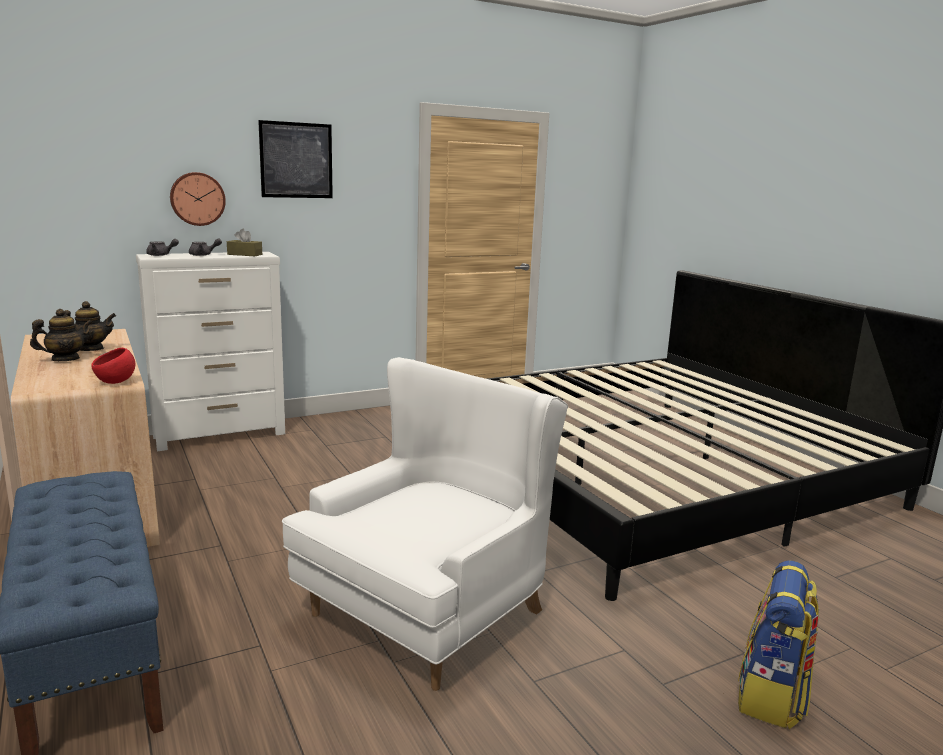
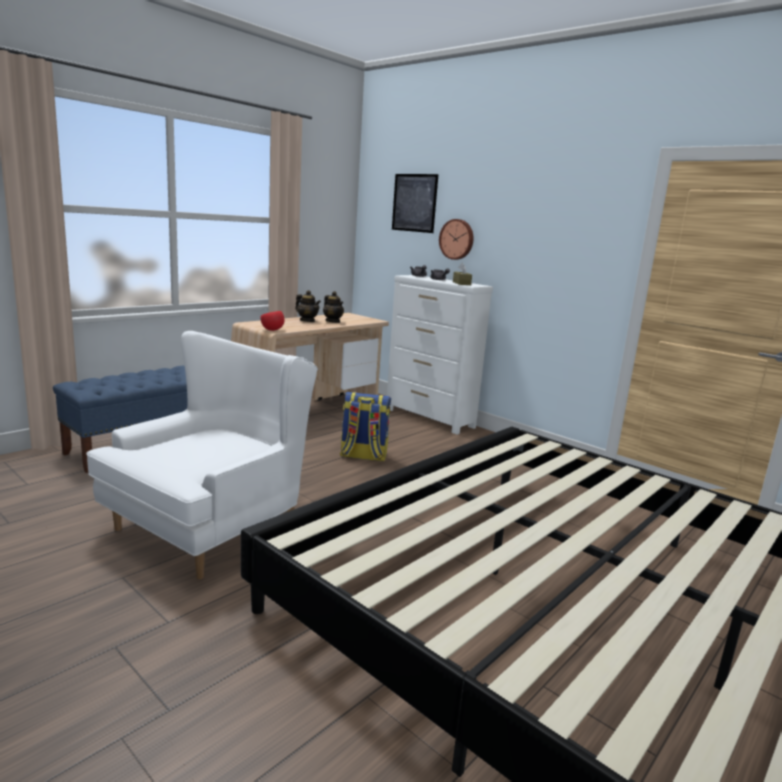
camera: 70 degrees right, 0 degrees up
(296, 160) = (528, 210): picture -> picture (414, 203)
(433, 609) = (214, 526): white armchair -> white armchair turned 75 degrees counterclockwise
(772, 696) = (89, 728): backpack -> backpack (363, 456)

